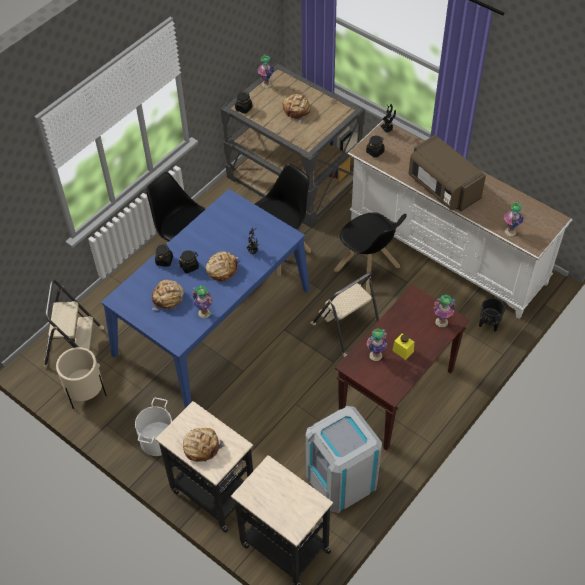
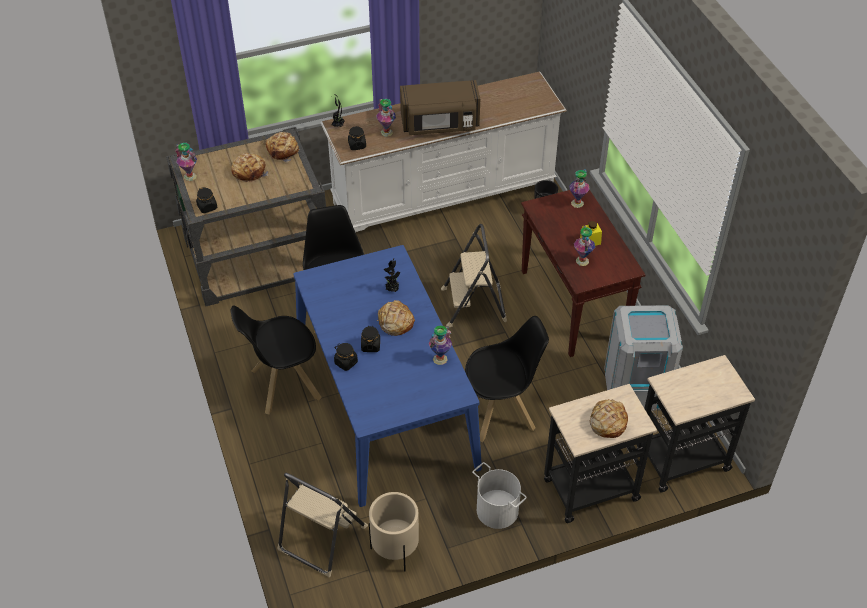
camera: 60 degrees left, 5 degrees down
(168, 298) = (398, 380): bread -> bread (283, 151)
(368, 270) = (419, 257): black chair -> black chair (501, 411)
(510, 231) = (524, 110): vase -> vase (387, 132)

